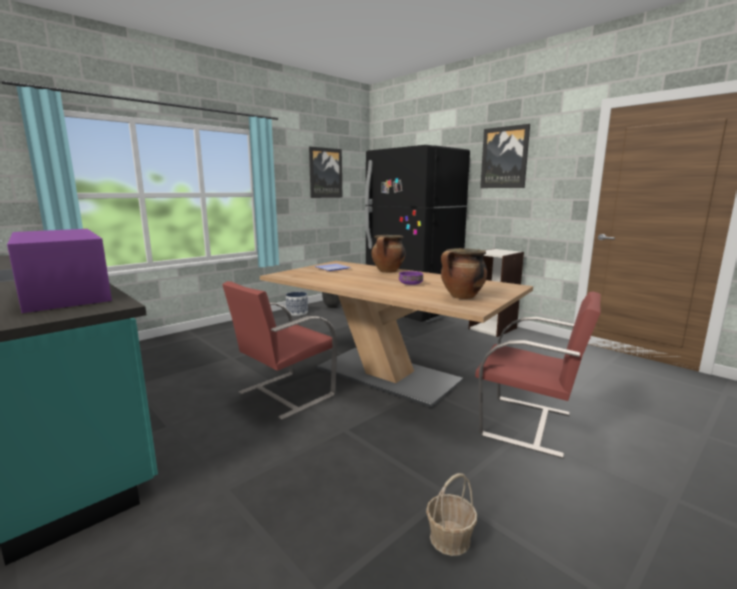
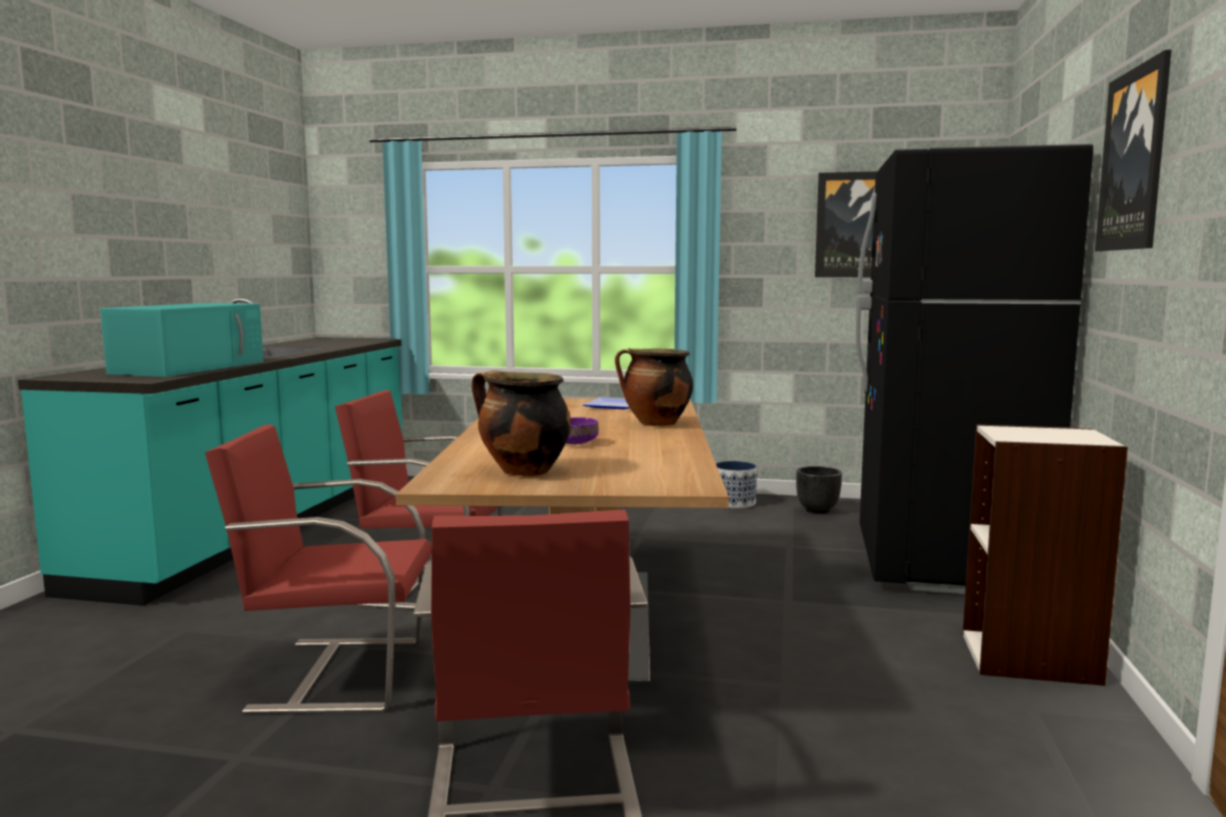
camera: 55 degrees right, 5 degrees down
(64, 292) = (190, 367): purple microwave -> turquoise microwave
(370, 445) = (336, 673): none -> red chair
(449, 538) = (132, 782): basket -> none

